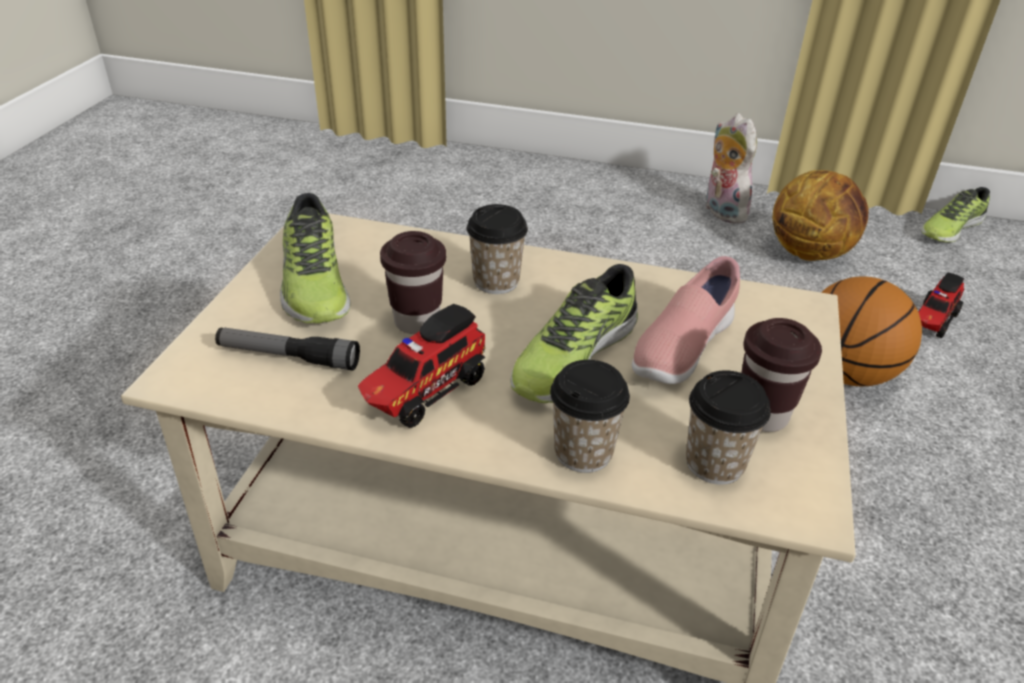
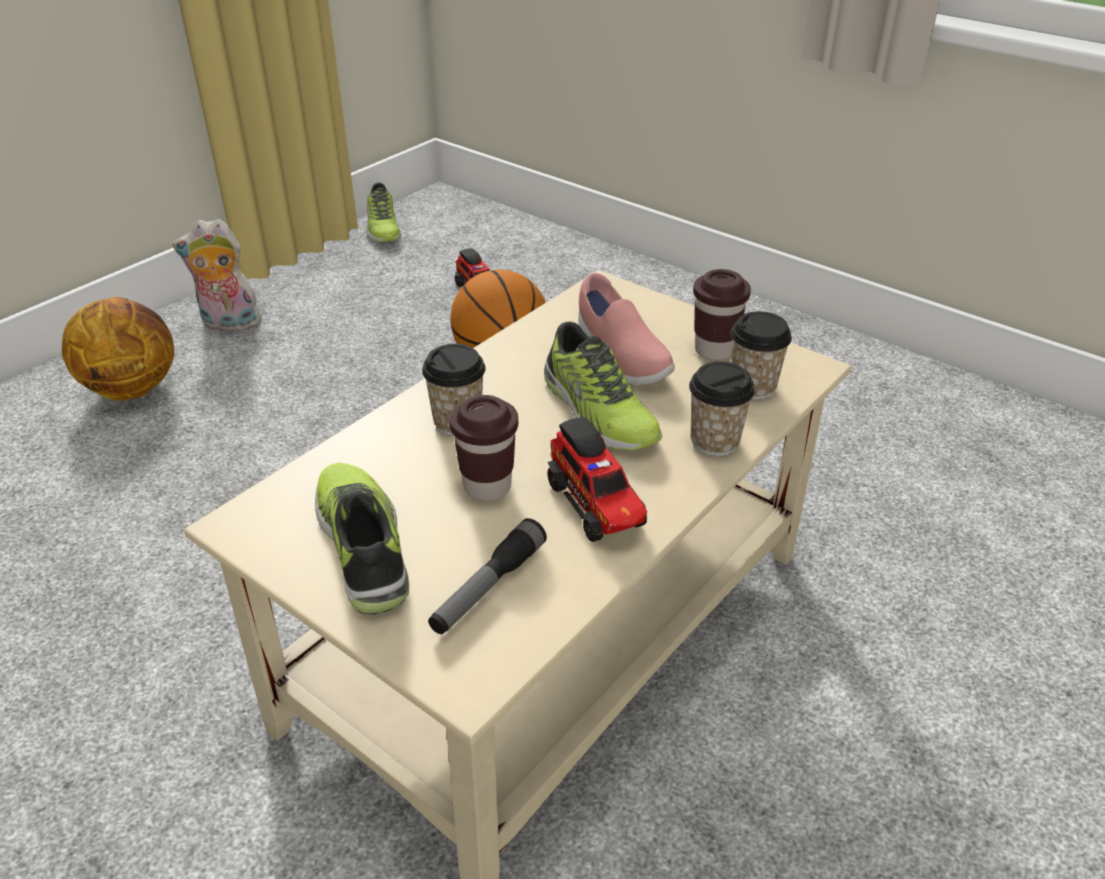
camera: 65 degrees left, 0 degrees up
(313, 284) = (365, 545): shoe -> shoe turned 120 degrees counterclockwise
(810, 253) = (342, 306): basketball -> basketball (133, 388)

